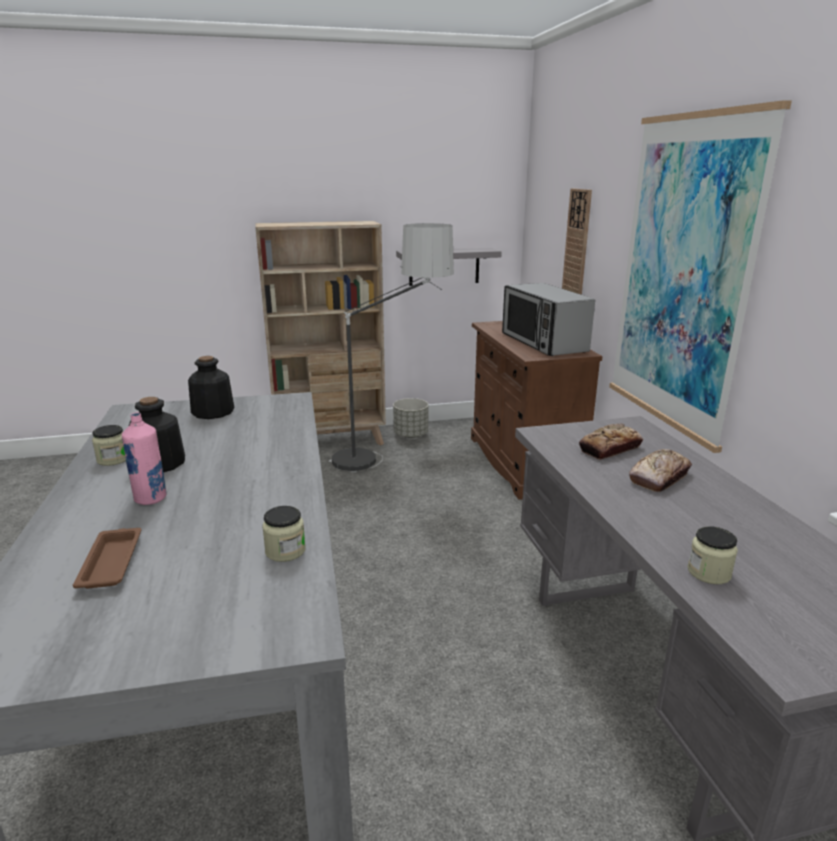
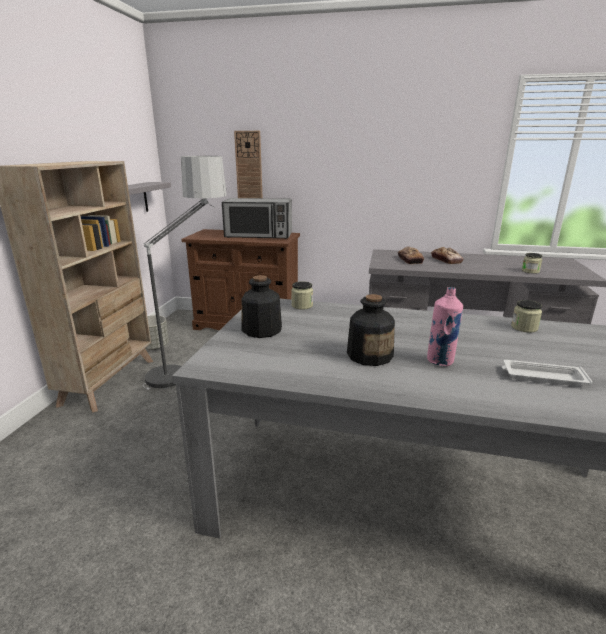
camera: 65 degrees left, 0 degrees up
(111, 562) = (542, 377): brown tray -> white tray
(113, 459) = (346, 375): jar -> jar (302, 306)
(683, 276) = (365, 173): picture -> none

